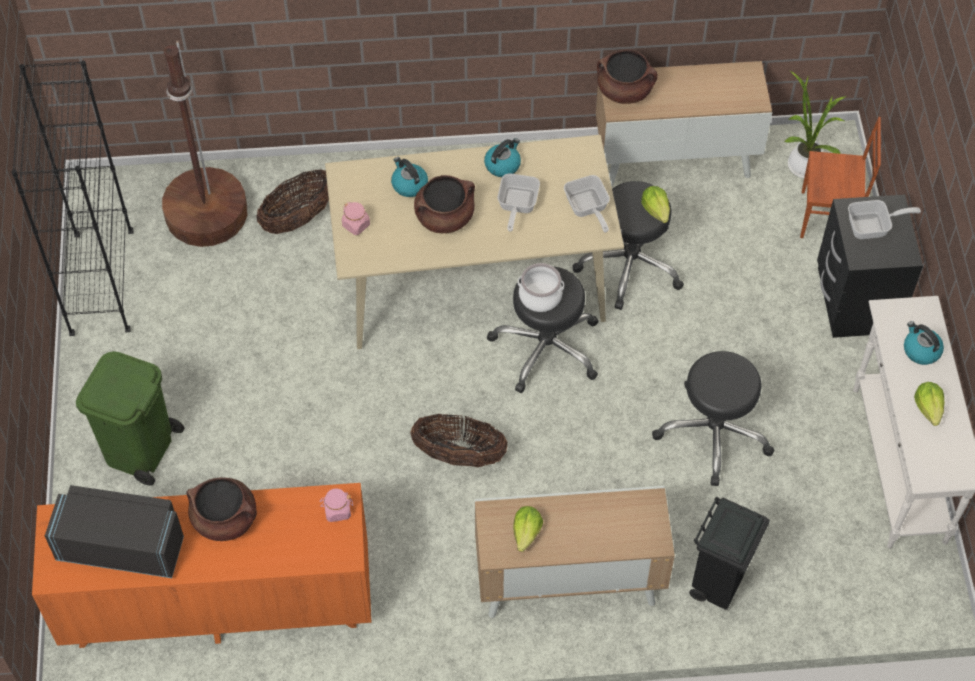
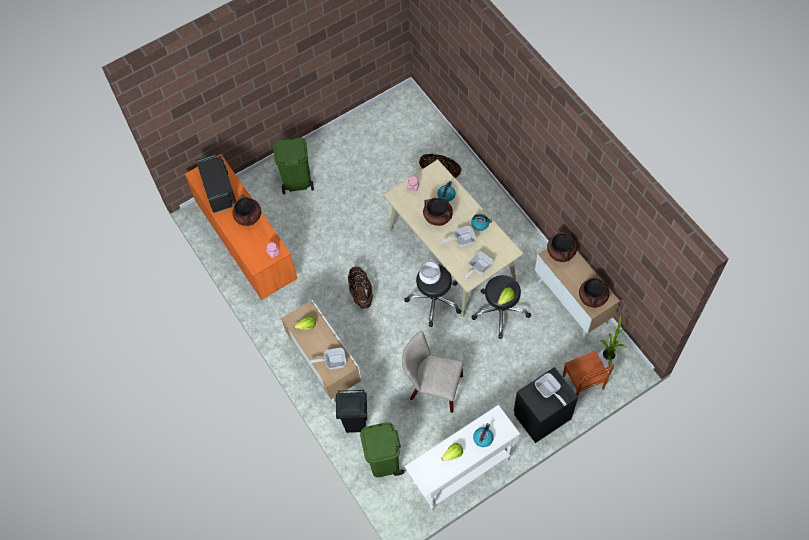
camera: 65 degrees right, 5 degrees up
(102, 283) = (363, 124): black bookcase -> none
(206, 214) = (420, 140): brown floor lamp -> none
(628, 523) = (332, 361): none -> frying pan
(714, 431) = (432, 387): black stool -> beige chair
(734, 91) = (592, 297): none -> brown cooking pot
(816, 574) = (384, 461): none -> green trash can

